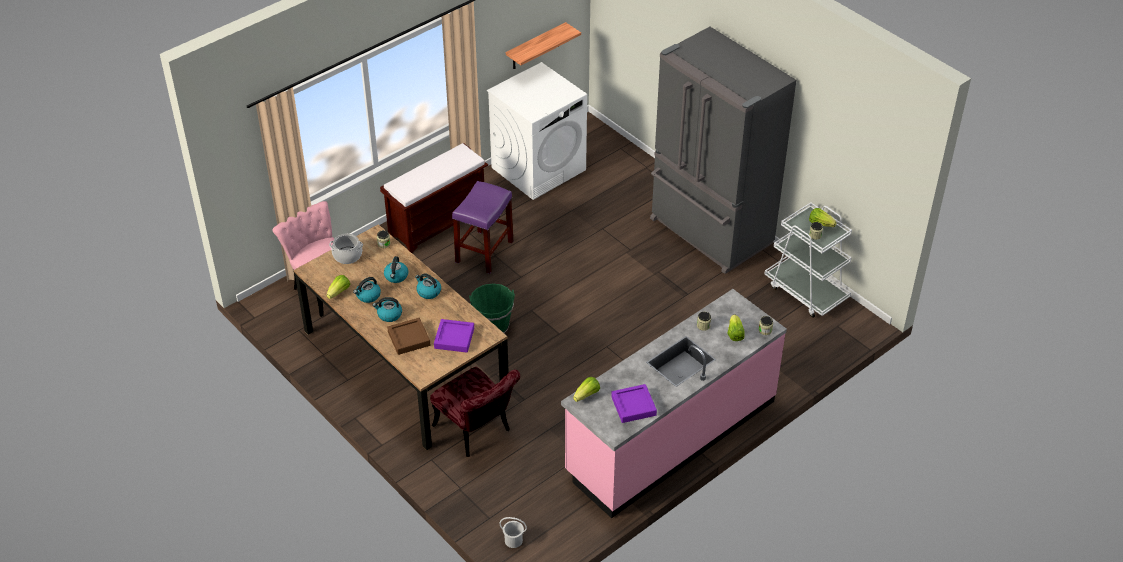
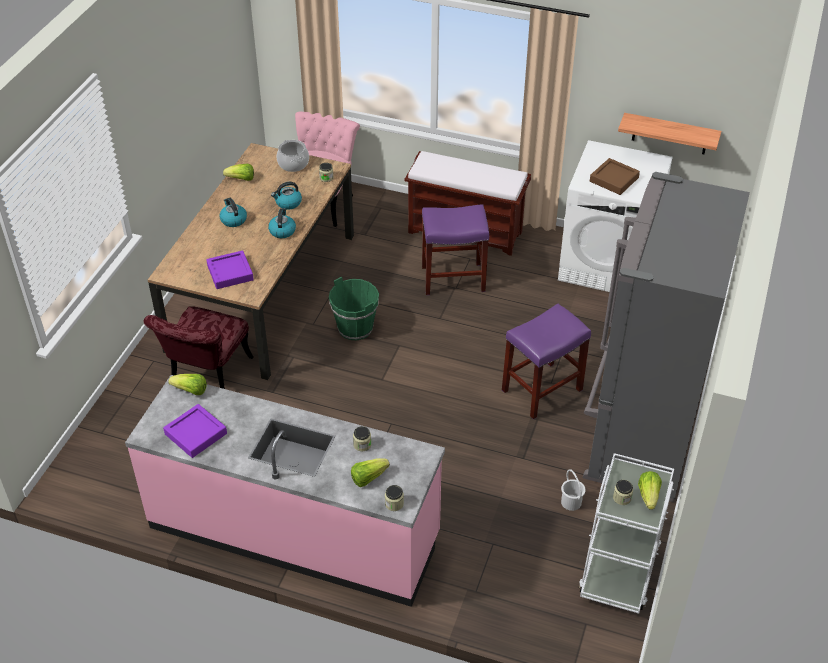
camera: 60 degrees right, 0 degrees up
(368, 296) = (249, 197): kettle -> none
(409, 339) = (210, 245): brown tray -> brown tray (614, 179)
(513, 541) = (81, 463): white bucket -> white bucket (571, 502)
(634, 257) = (541, 391): none -> purple stool

